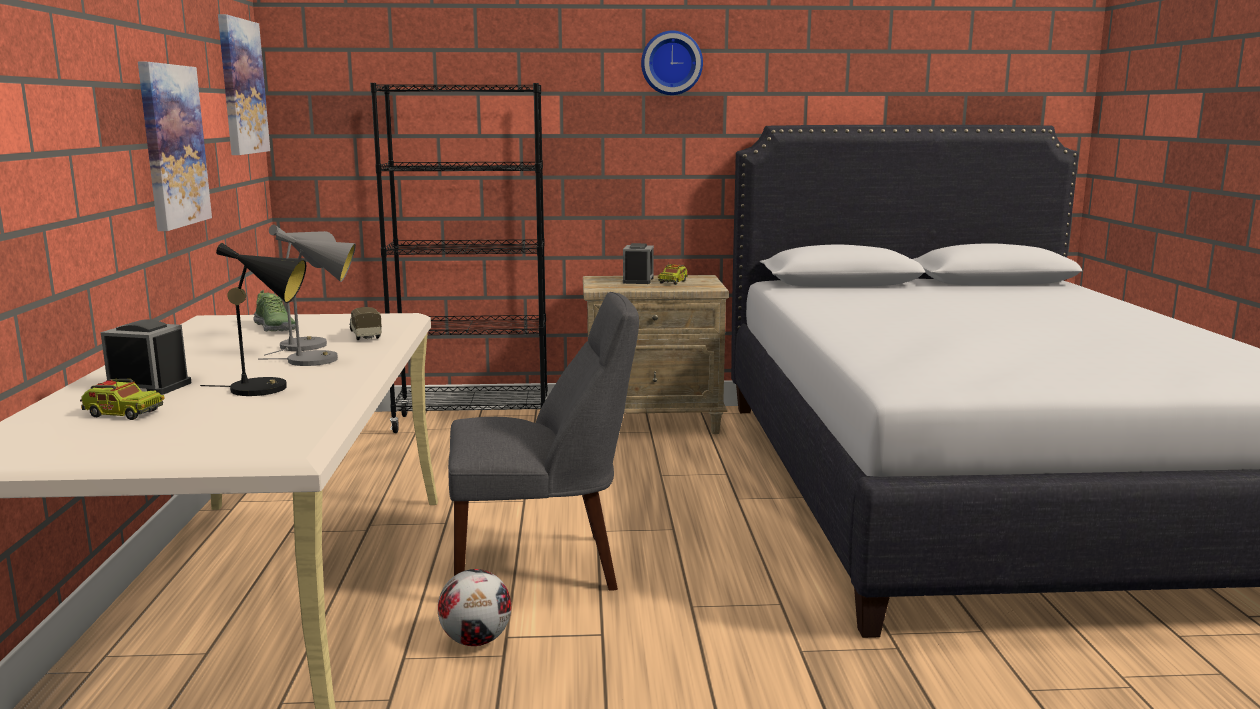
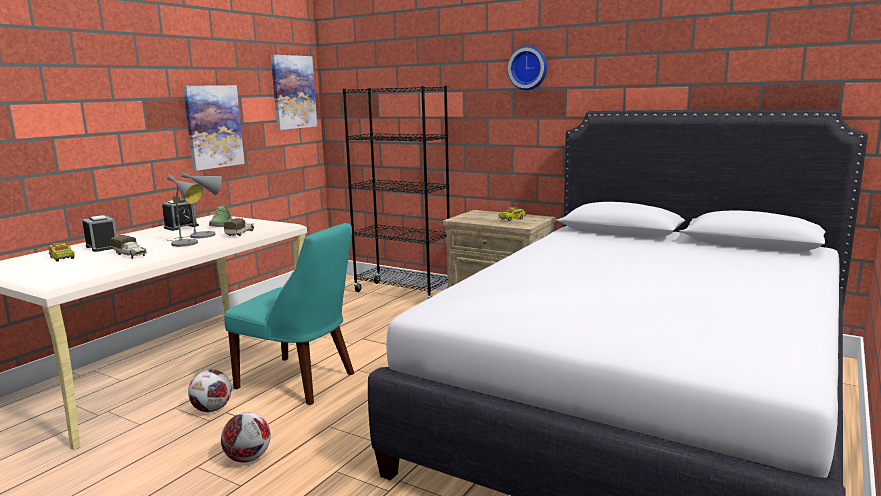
camera: 35 degrees right, 0 degrees up
(268, 388) = (131, 255): black table lamp -> toy truck
(542, 566) = (300, 381): grey chair -> turquoise chair
(638, 280) = (494, 216): alarm clock -> alarm clock (181, 227)
(659, 679) = (247, 458): none -> football

